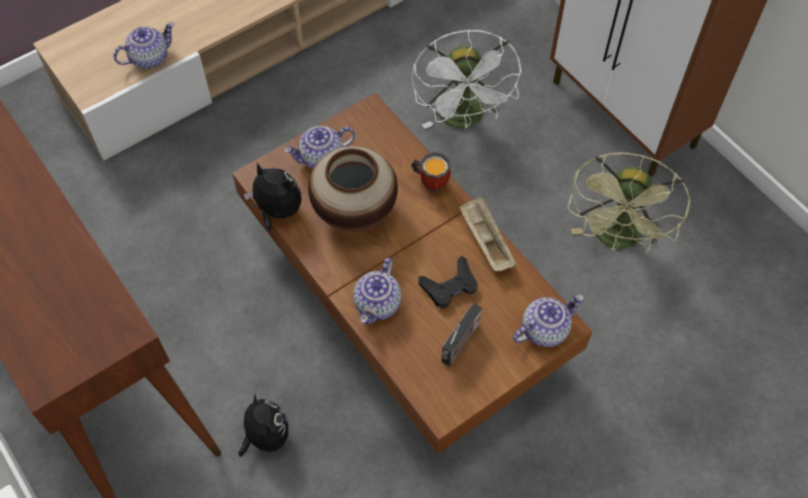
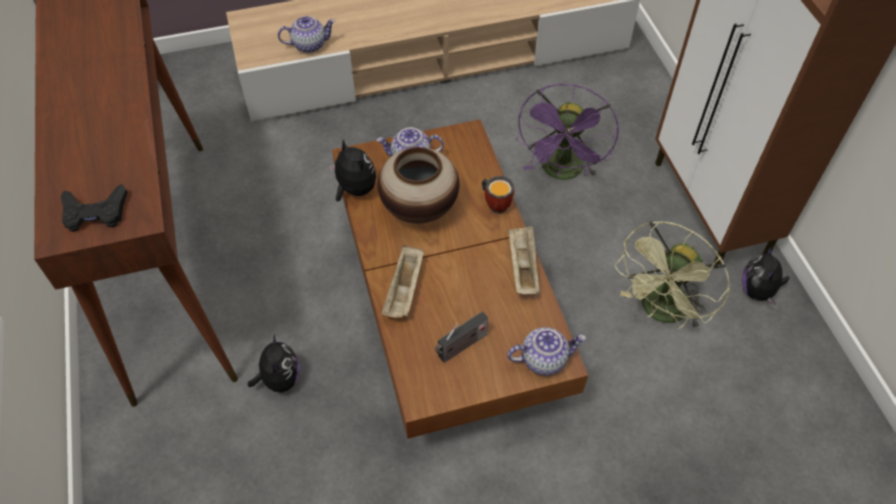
camera: 20 degrees right, 5 degrees down
(378, 304) = (404, 291): teapot -> beige tray
(450, 286) = (474, 295): black game controller -> black game controller (95, 212)
(464, 120) = (562, 172): white fan -> purple fan
(698, 188) = (757, 291): none -> plush toy

